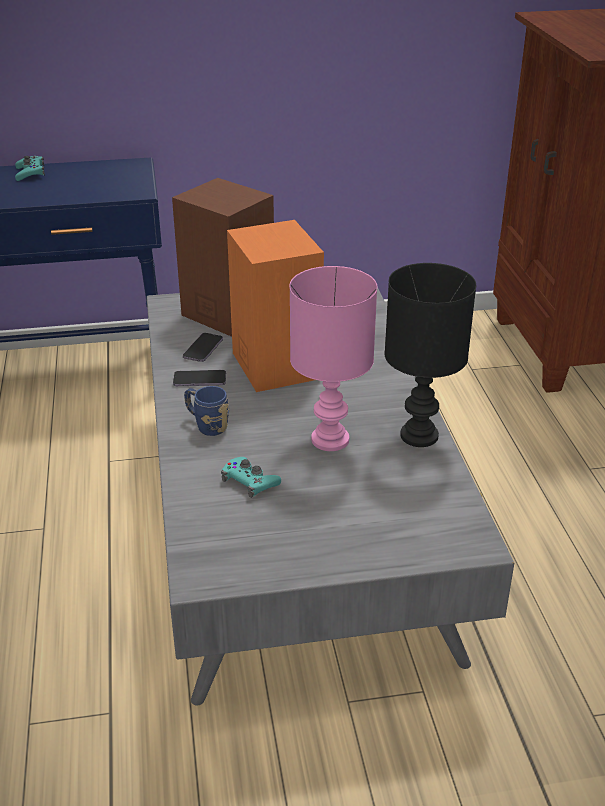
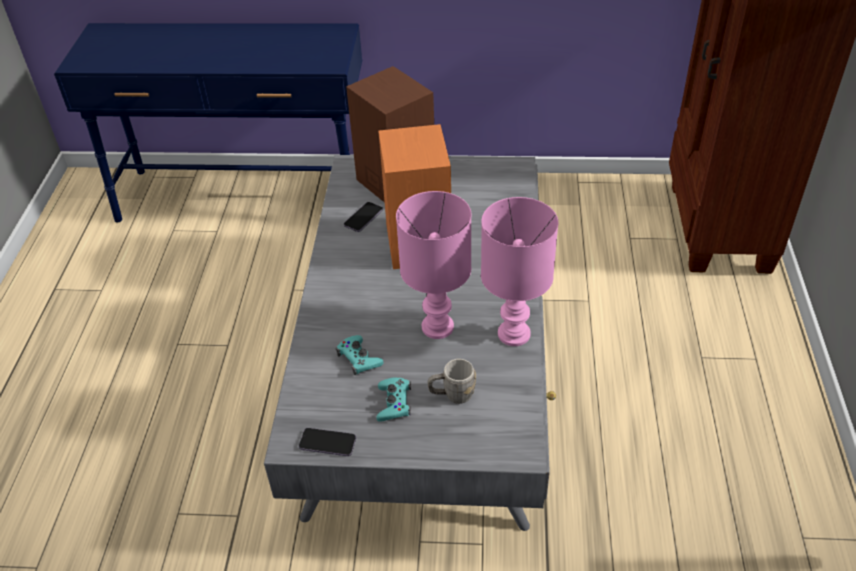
camera: 15 degrees right, 10 degrees up
(30, 173) = (251, 34): turquoise game controller -> turquoise game controller (394, 403)
(199, 380) = (350, 250): phone -> phone (327, 443)
(207, 425) = (342, 297): blue mug -> none
(374, 502) = (452, 395): none -> grey mug
(417, 436) = (512, 334): black table lamp -> pink table lamp

